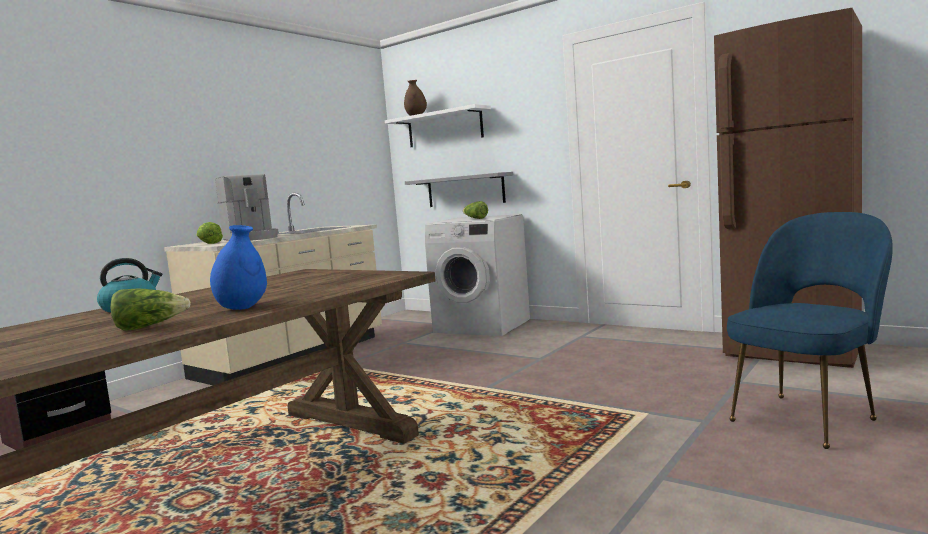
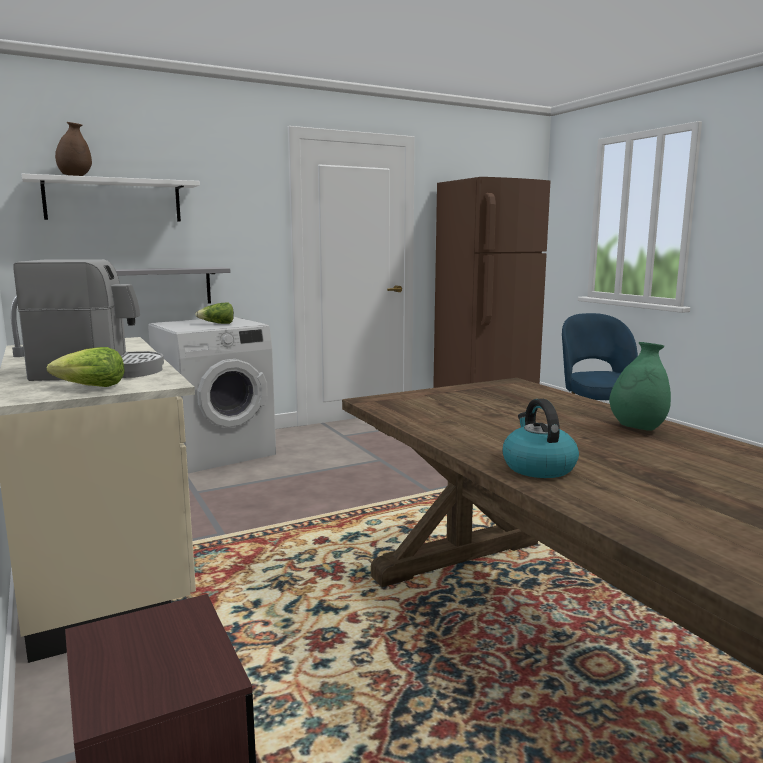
camera: 65 degrees left, 5 degrees up
(150, 327) = (712, 457): lettuce -> none
(242, 308) = (637, 429): blue vase -> green vase

